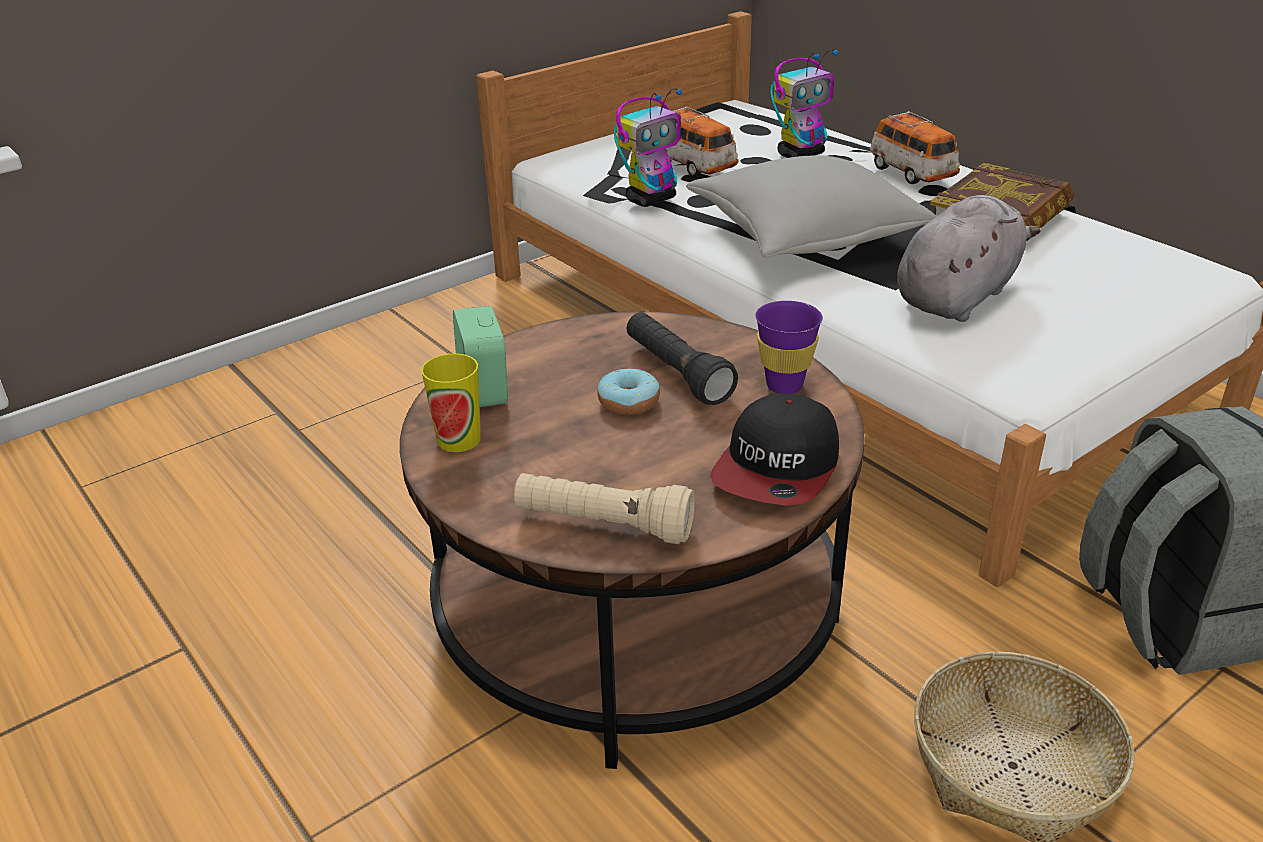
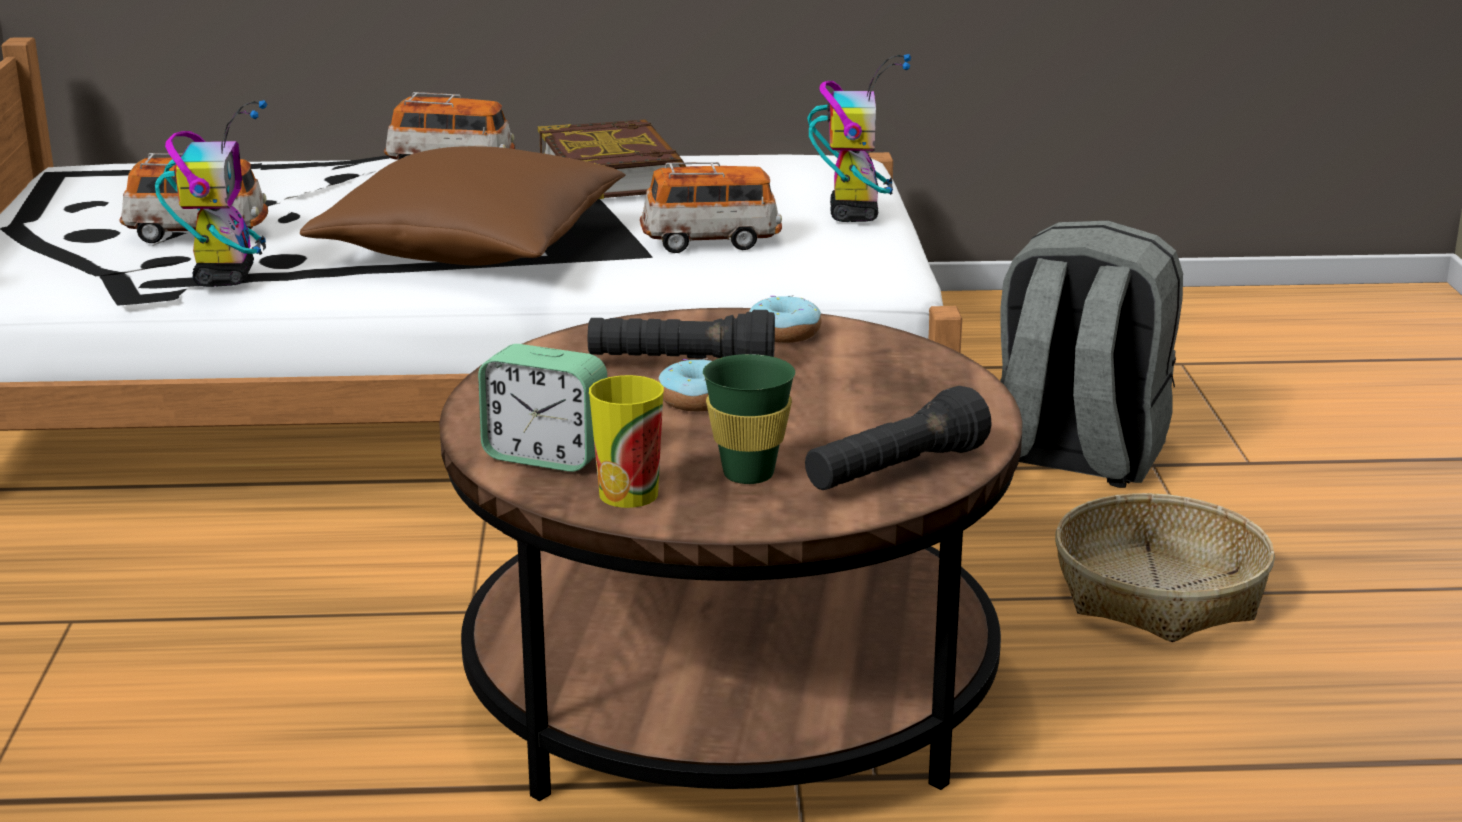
camera: 55 degrees left, 10 degrees down
(534, 468) = (748, 474): none -> green cup
(603, 525) = (895, 472): beige flashlight -> black flashlight
(778, 468) = (914, 379): cap -> none
(784, 385) = (784, 333): purple cup -> donut
(801, 154) = (297, 185): toy robot -> toy robot (853, 214)
(806, 236) = (471, 249): grey pillow -> brown pillow
(958, 296) = (711, 242): grey plush toy -> toy car

